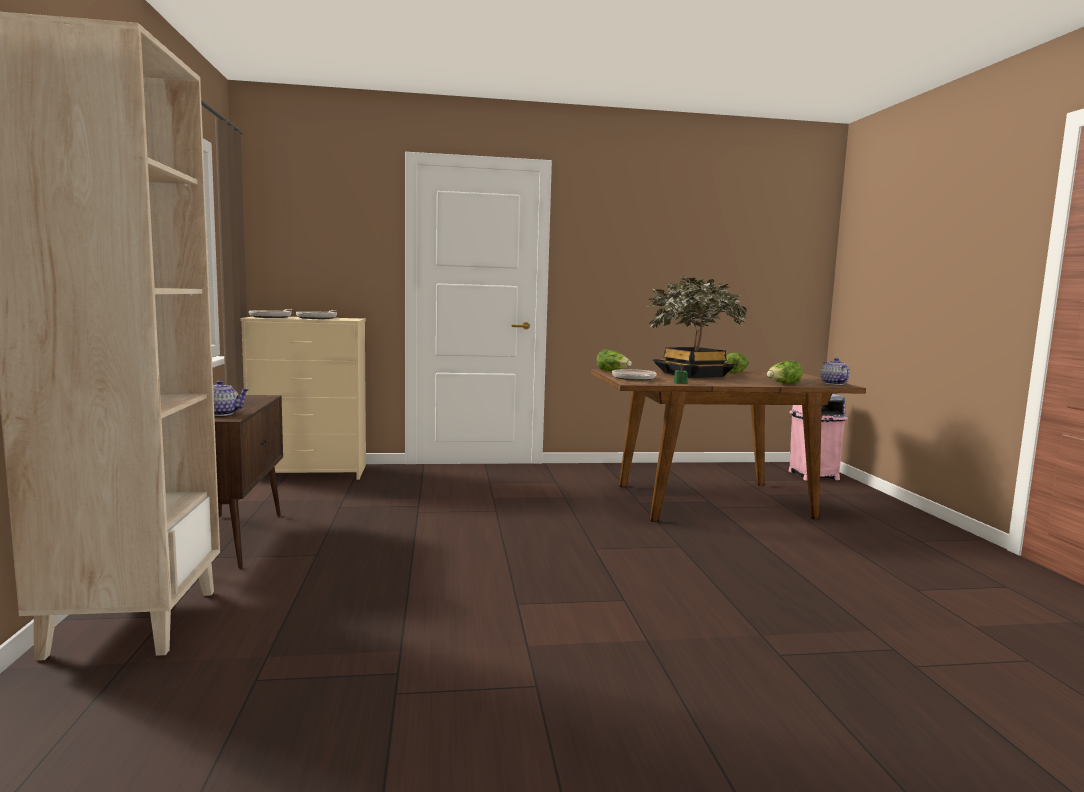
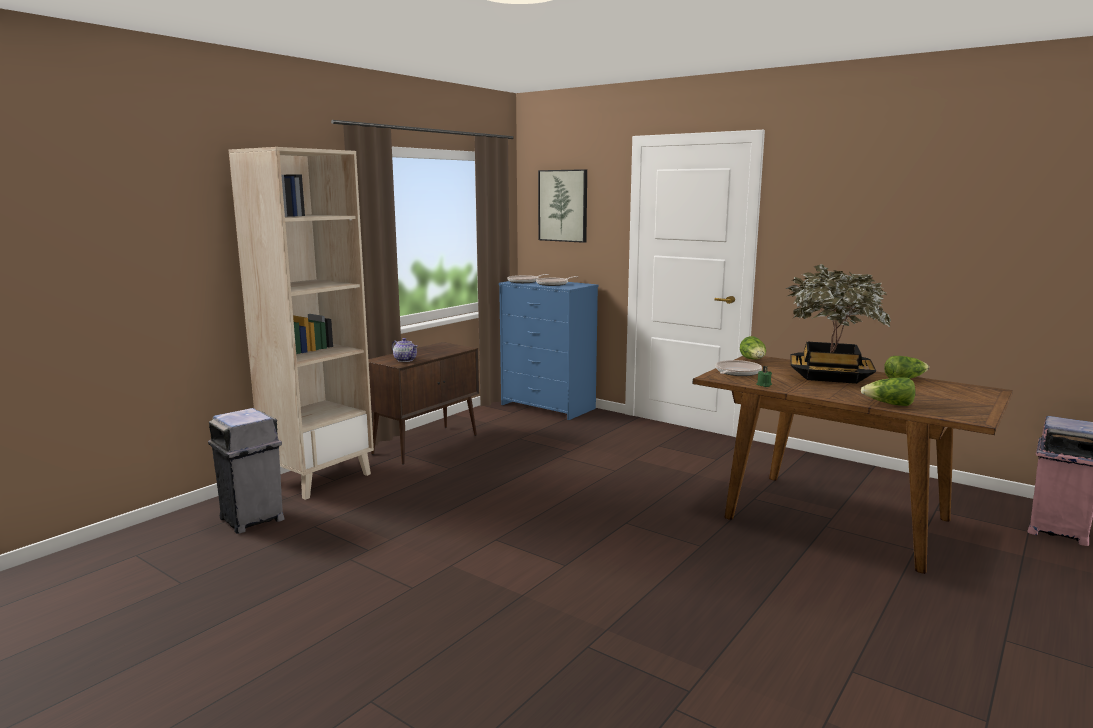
camera: 45 degrees right, 5 degrees up
(117, 716) = (252, 519): none -> grey trash can
(310, 226) = (563, 205): none -> picture
(310, 472) = (548, 406): beige dresser -> blue dresser
(833, 383) = (972, 415): teapot -> none

